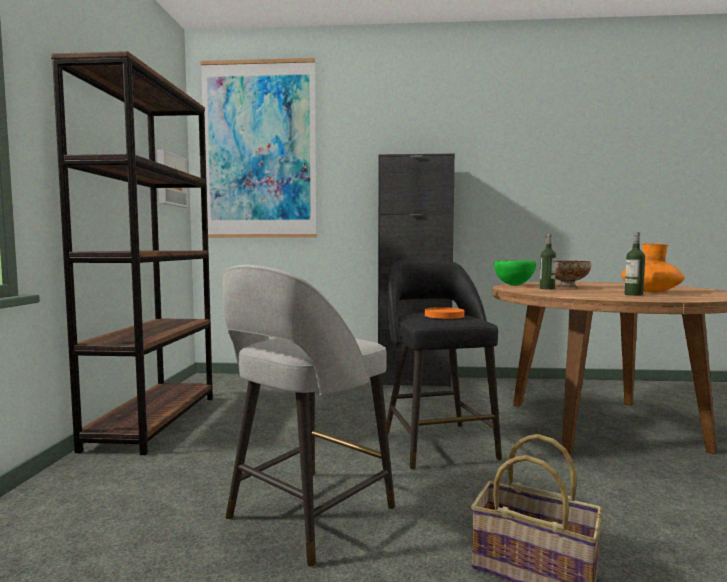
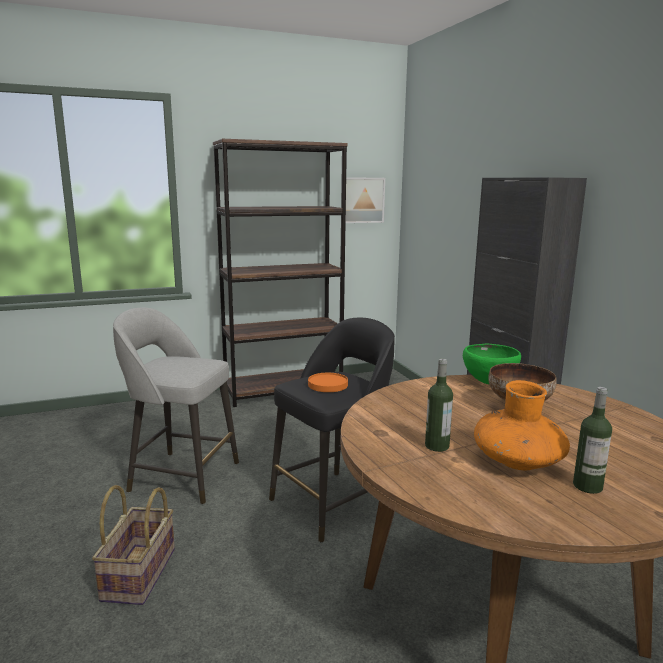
camera: 65 degrees right, 10 degrees up
(259, 150) = (437, 165): picture -> none
(547, 288) = (463, 399): bottle -> bottle (587, 486)

